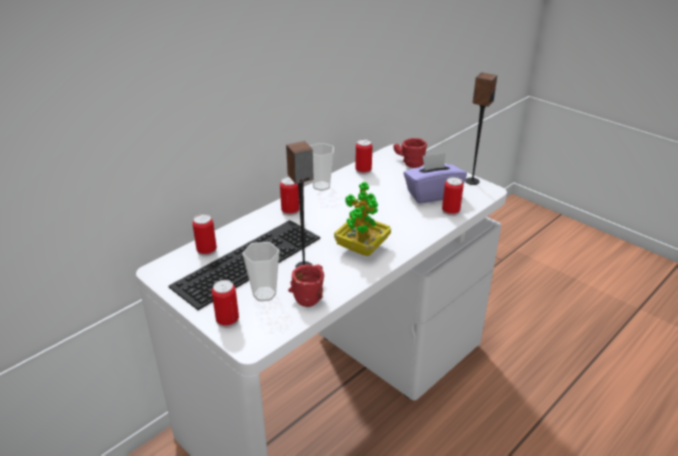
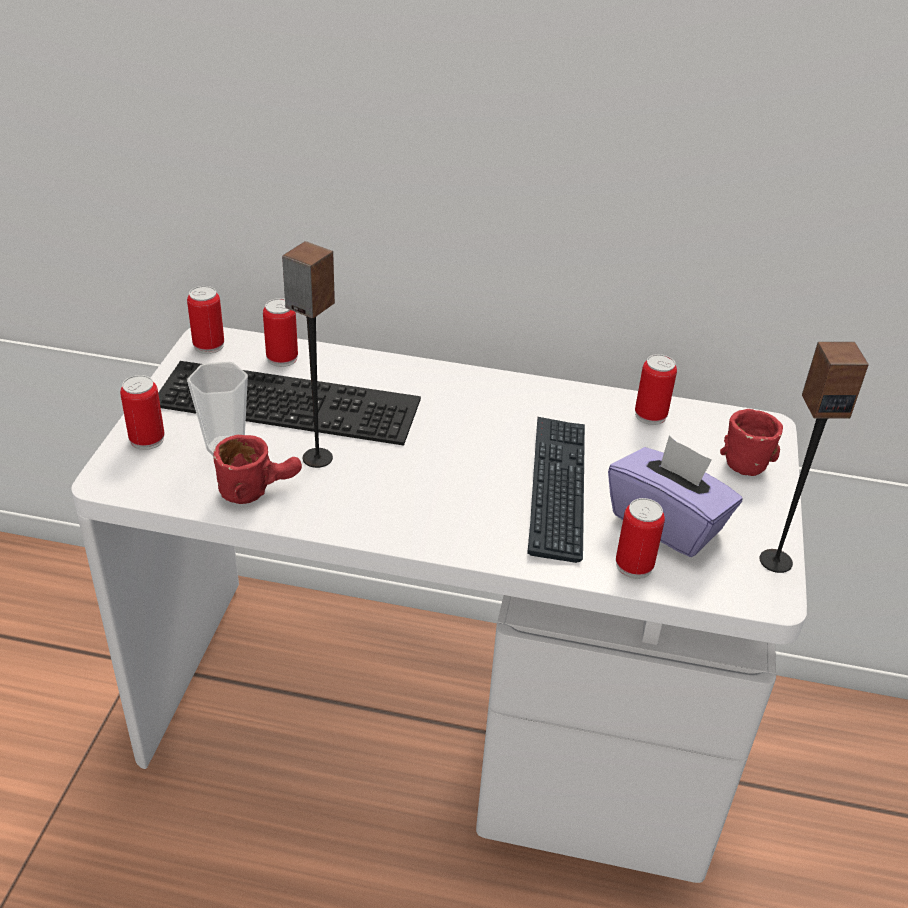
camera: 55 degrees right, 5 degrees up
(290, 211) = (448, 388): can -> can (208, 345)
(321, 186) = (551, 390): cup -> none
(362, 248) = (418, 498): potted plant -> none
(388, 210) = (557, 488): none -> keyboard

